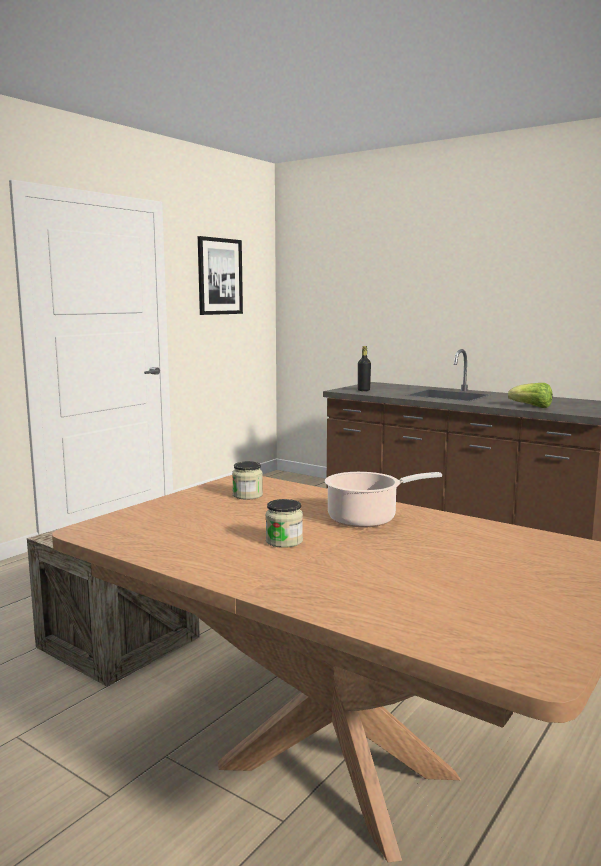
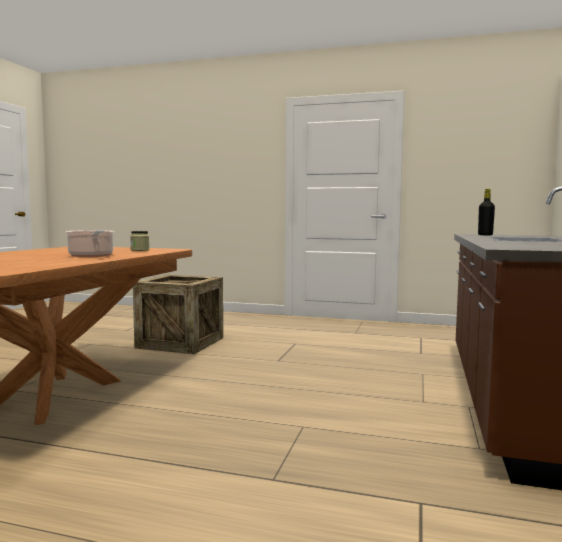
camera: 70 degrees right, 5 degrees down
(219, 276) = (468, 142): picture -> none
(284, 541) = (52, 253): jar -> none
(532, 407) = (506, 244): lettuce -> none

